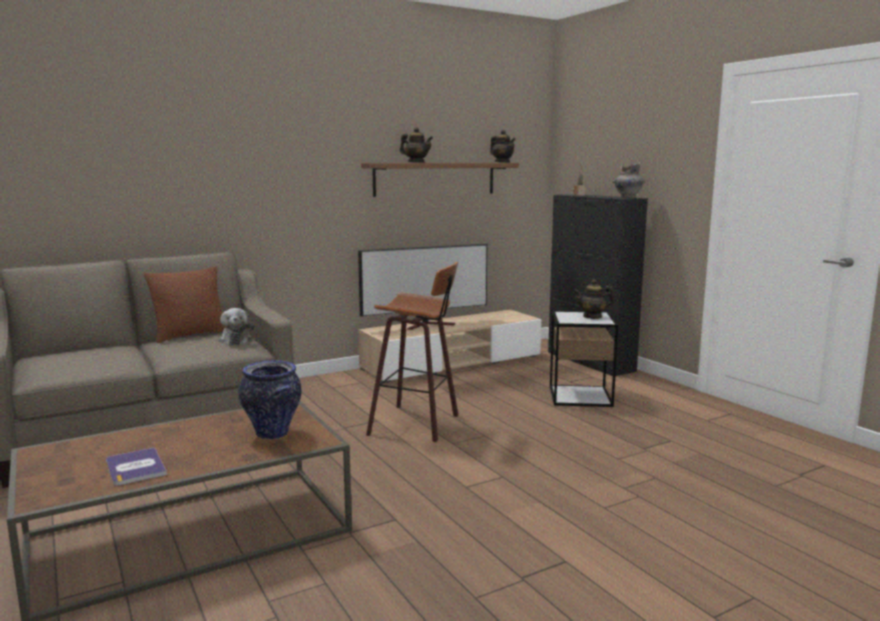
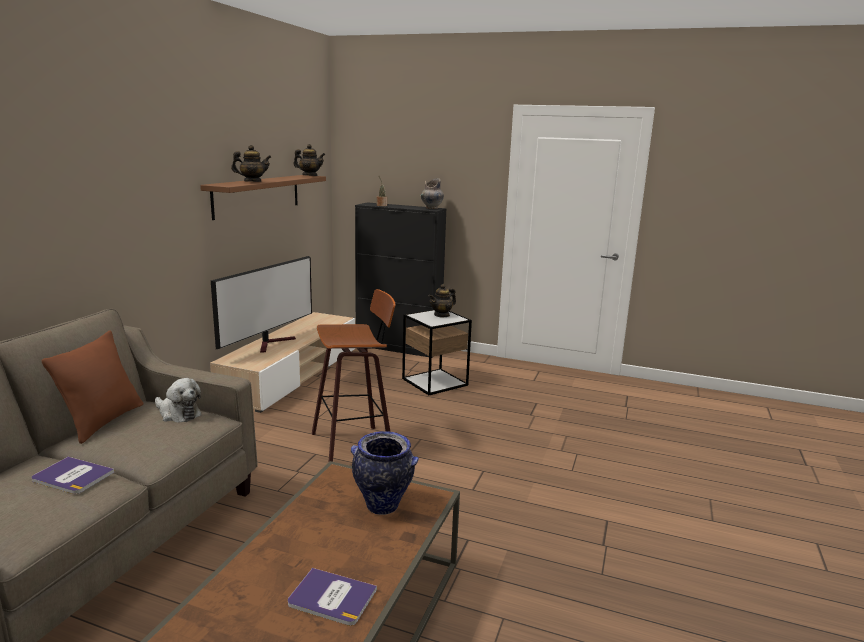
camera: 40 degrees left, 5 degrees up
(116, 355) = (72, 476): none -> book

